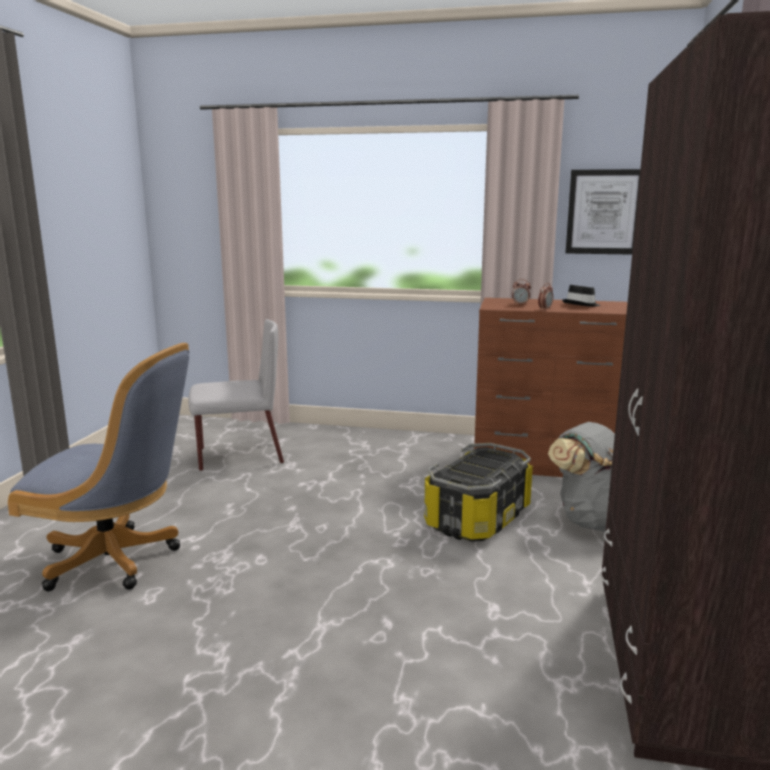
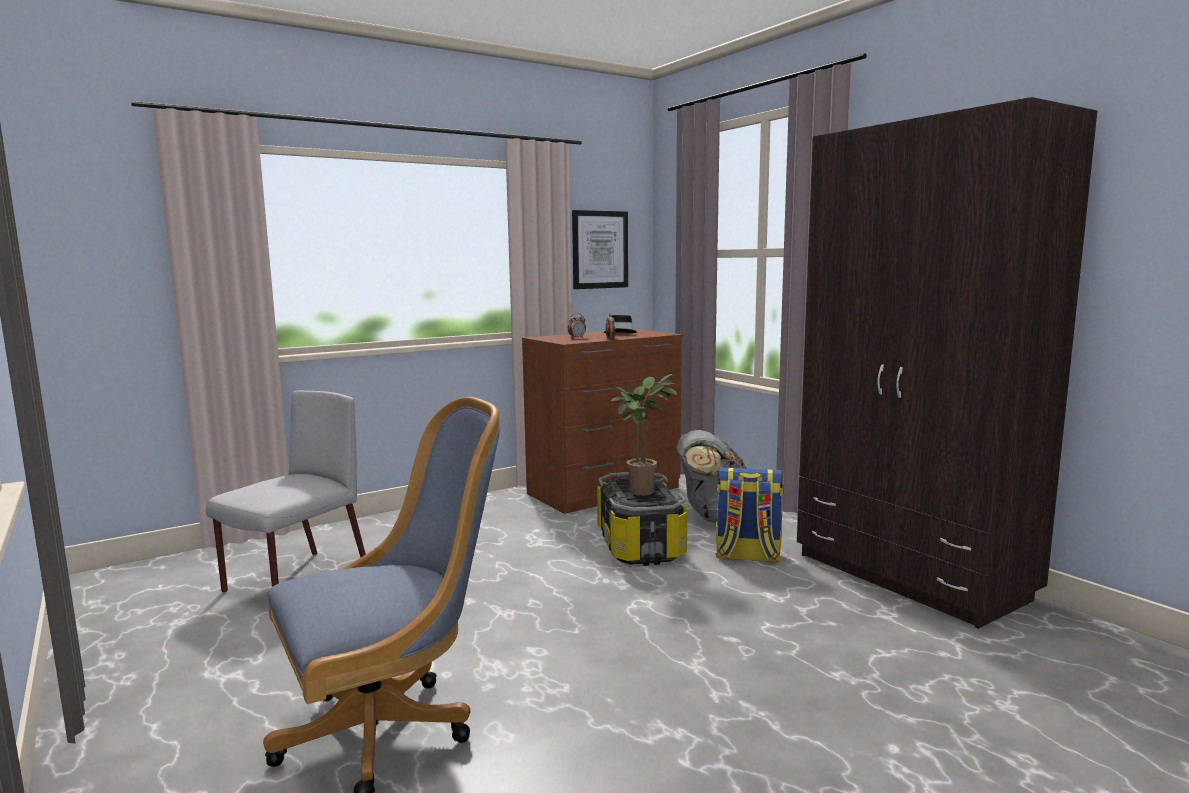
camera: 45 degrees left, 5 degrees down
(482, 466) = (642, 490): none -> potted plant
(549, 567) = (747, 556): none -> backpack

